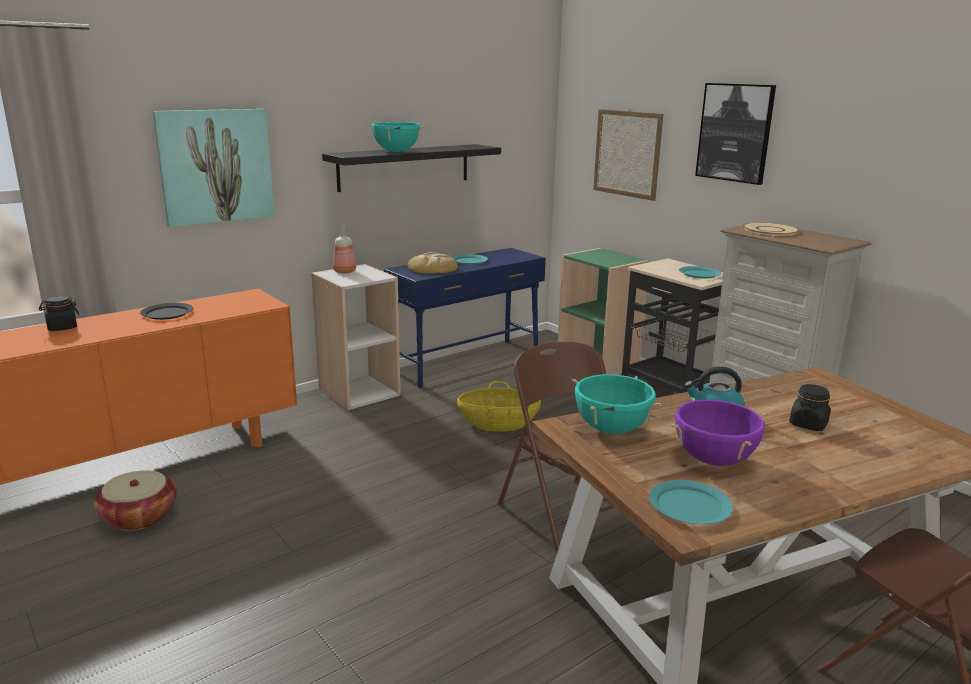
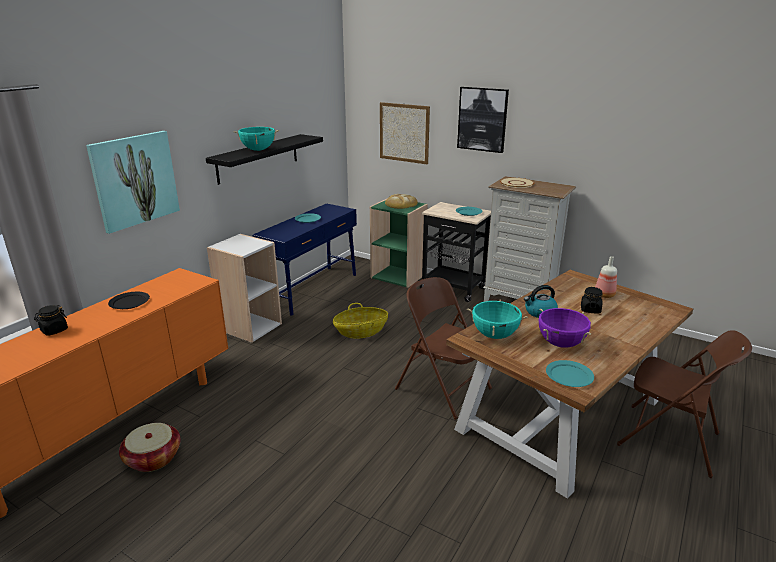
camera: 20 degrees left, 5 degrees up
(344, 271) = (231, 243): bottle -> bottle (603, 295)
(432, 268) = (287, 229): bread -> bread (400, 204)

